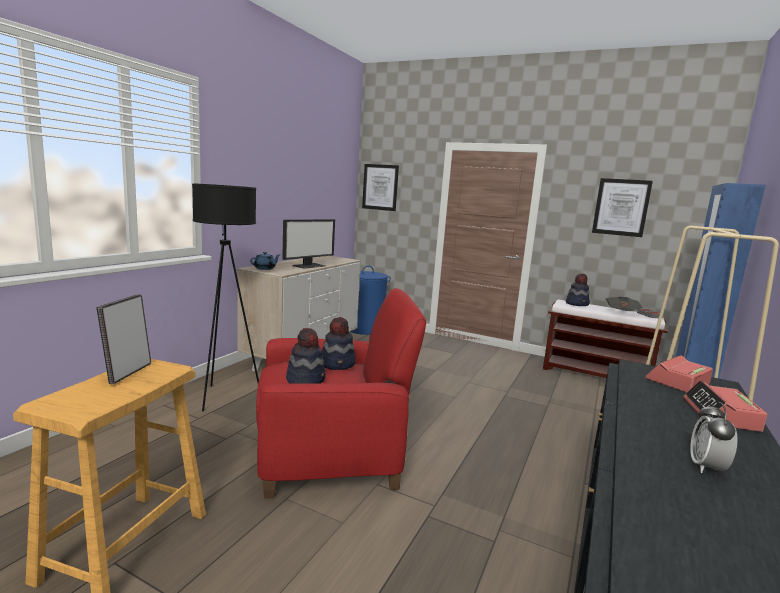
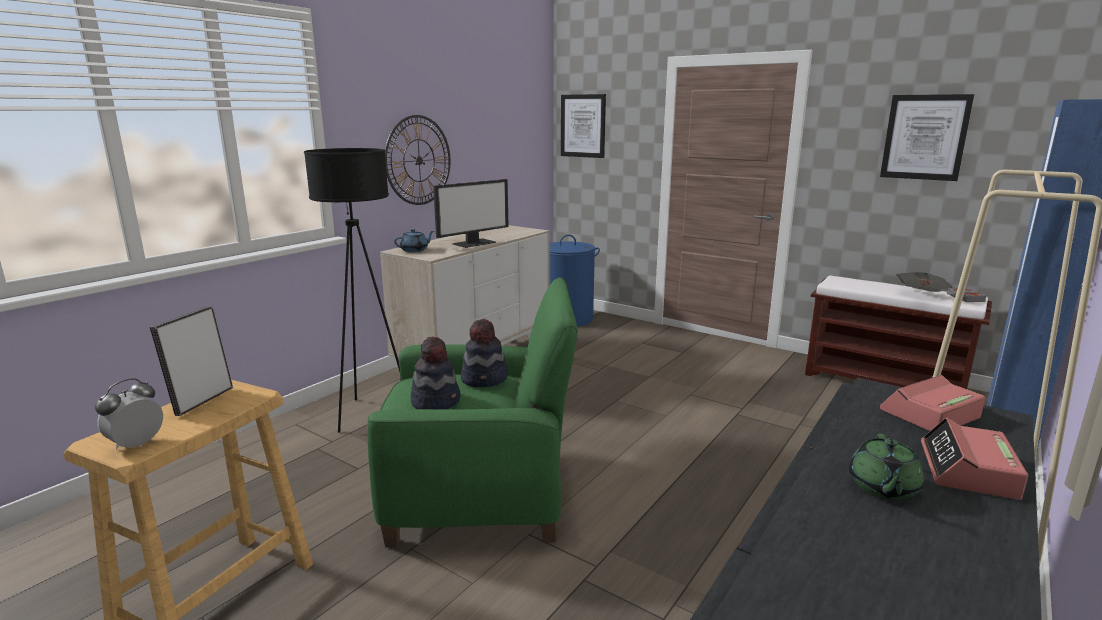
camera: 10 degrees right, 5 degrees up
(266, 201) = (418, 160): none -> wall clock
(331, 455) = (480, 493): red armchair -> green armchair
(577, 304) = (856, 282): hat -> none
(675, 426) = (882, 487): none -> green teapot
(706, 467) = (893, 555): alarm clock -> alarm clock (136, 444)

